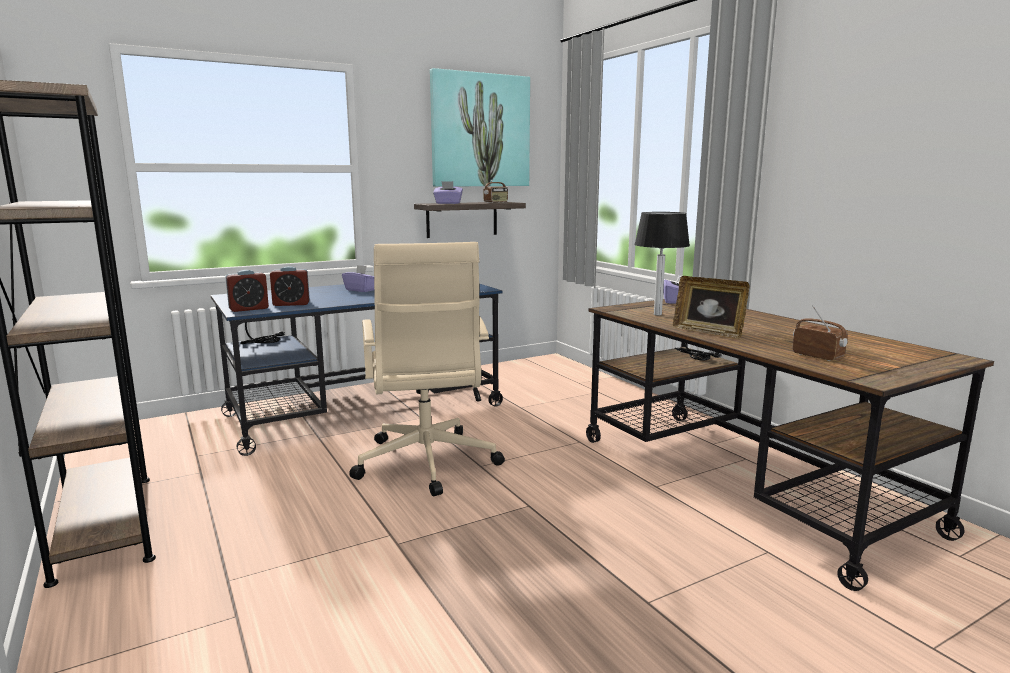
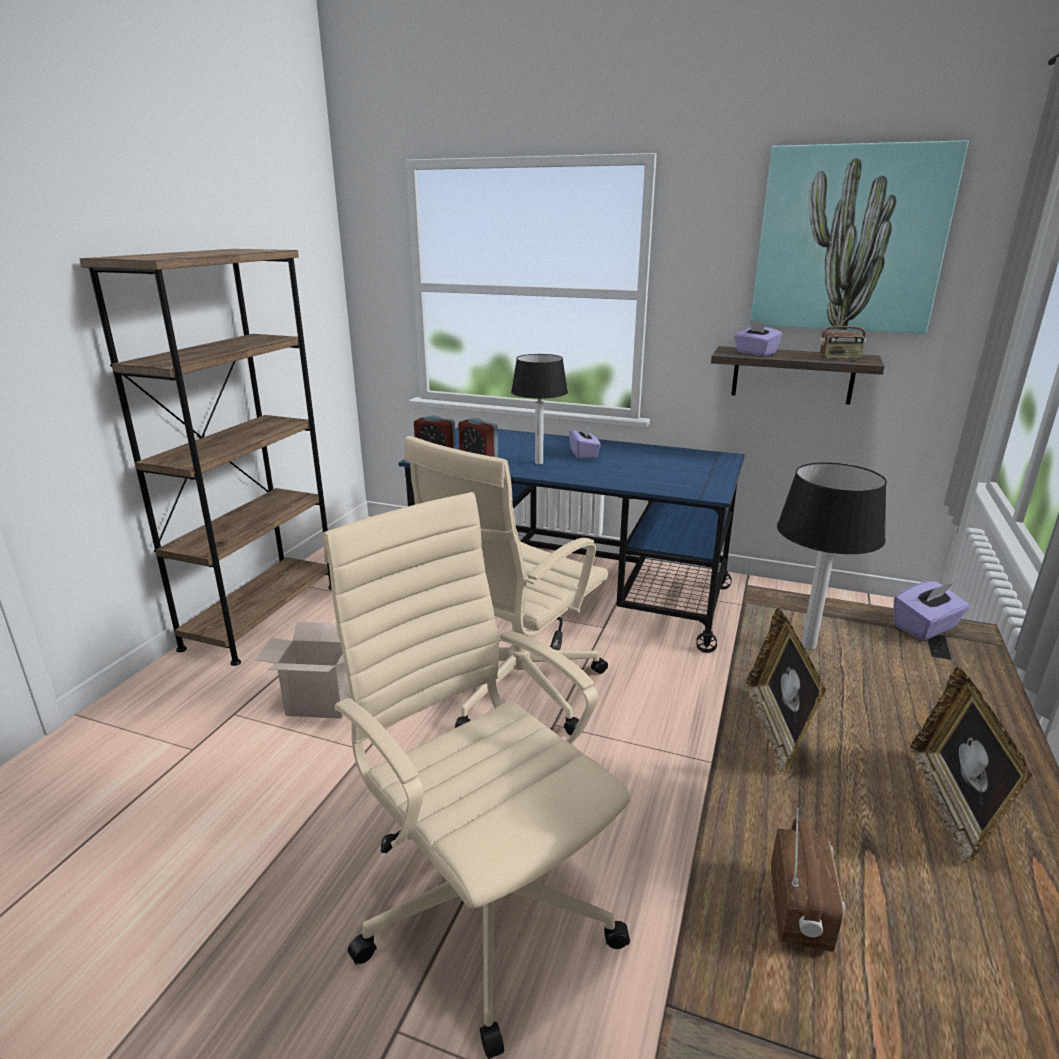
camera: 50 degrees right, 10 degrees up
(298, 537) = (318, 705): none -> cardboard box
(342, 298) = (538, 463): none -> table lamp
(591, 541) = (485, 904): none -> beige office chair
(785, 329) = (952, 805): none -> picture frame

